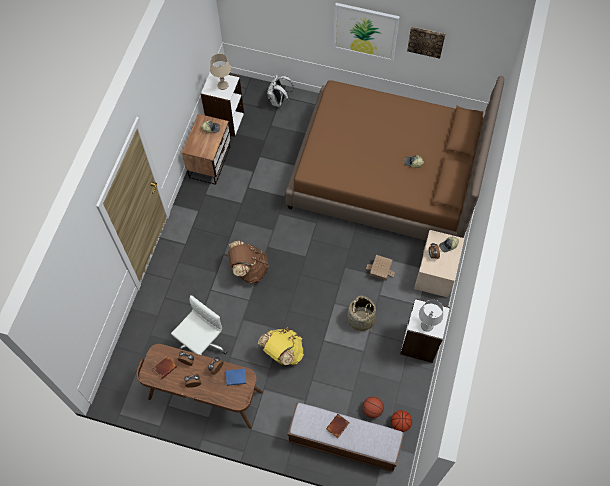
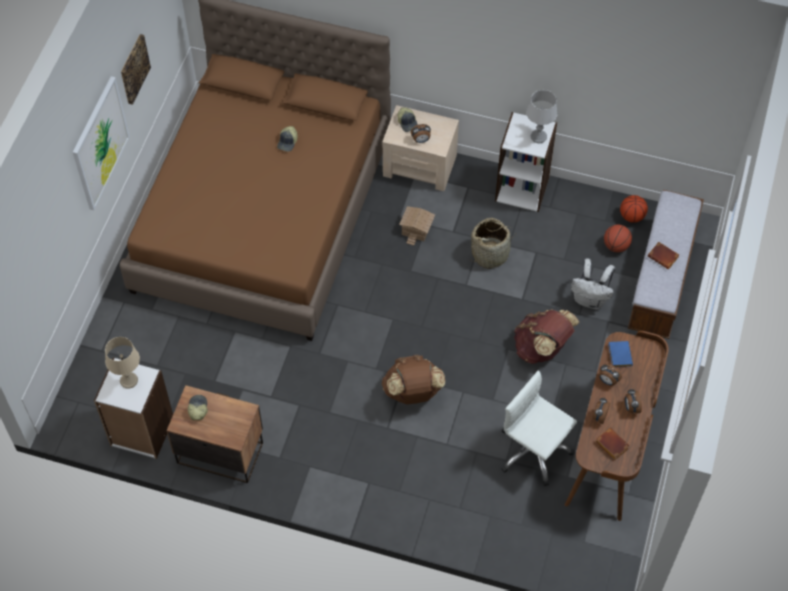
camera: 90 degrees left, 5 degrees down
(279, 101) = (111, 354): white backpack -> white backpack (590, 299)
(282, 352) = (542, 348): yellow backpack -> brown backpack

